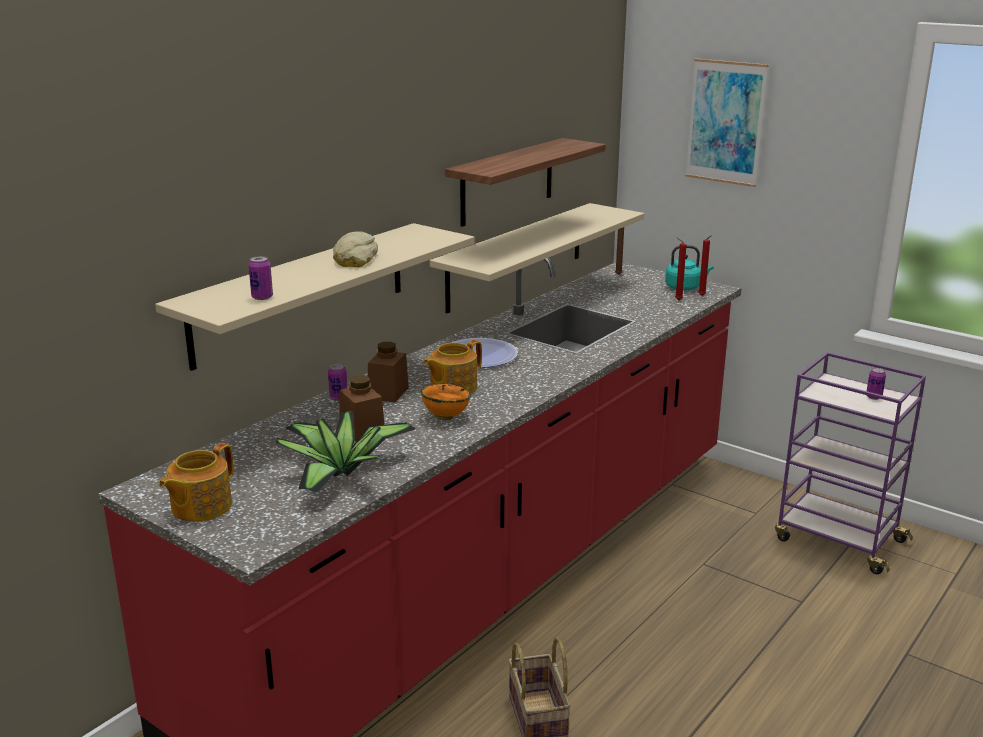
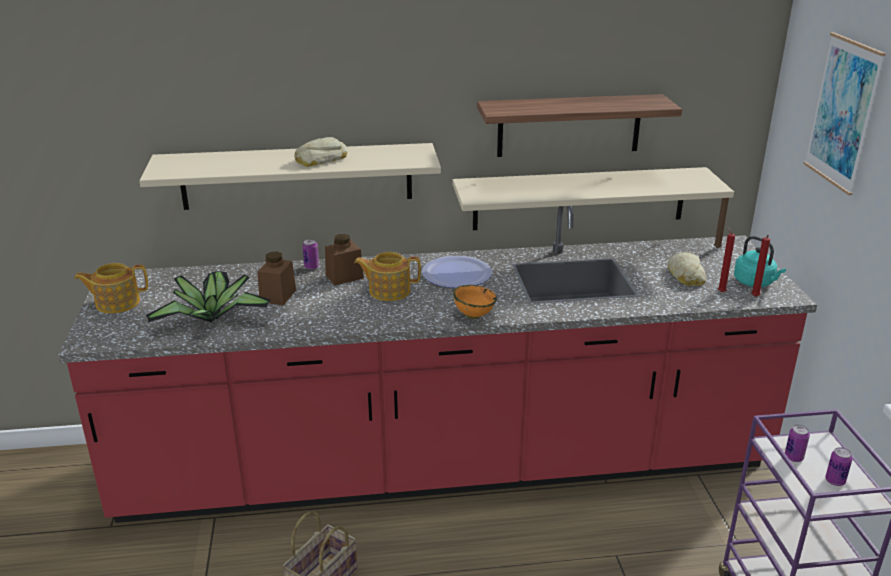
camera: 45 degrees right, 5 degrees up
(262, 297) = (203, 169): can -> can (793, 457)
(445, 417) = (340, 310): orange bowl -> orange bowl (473, 315)
(636, 298) = (686, 275): none -> bread

